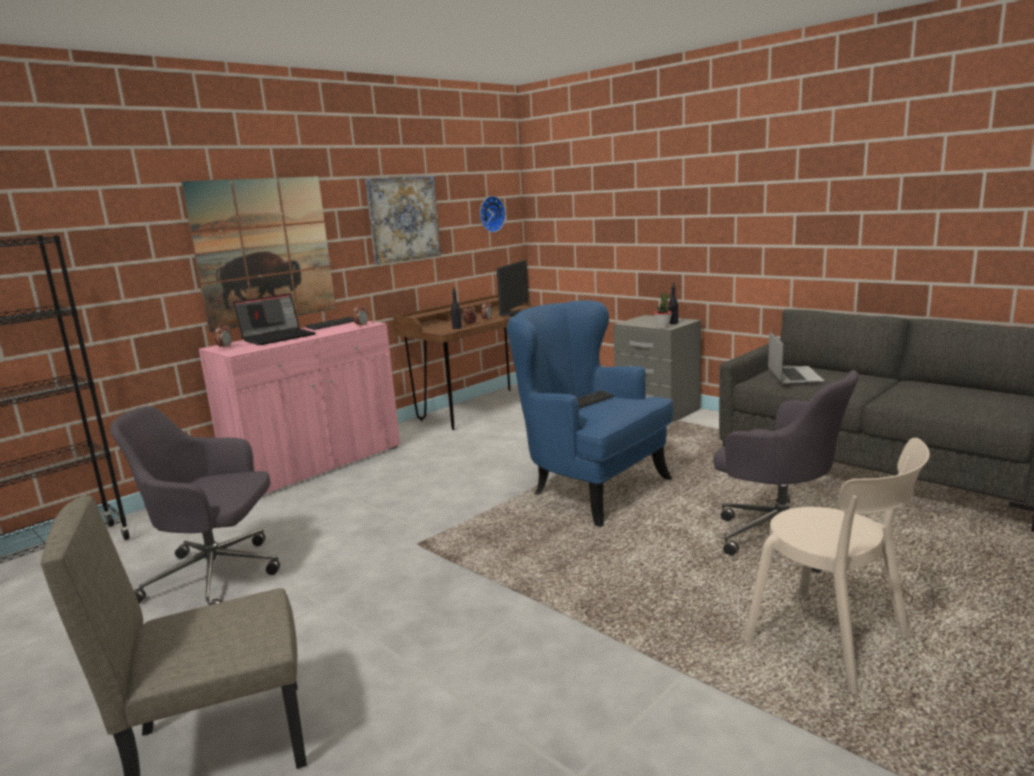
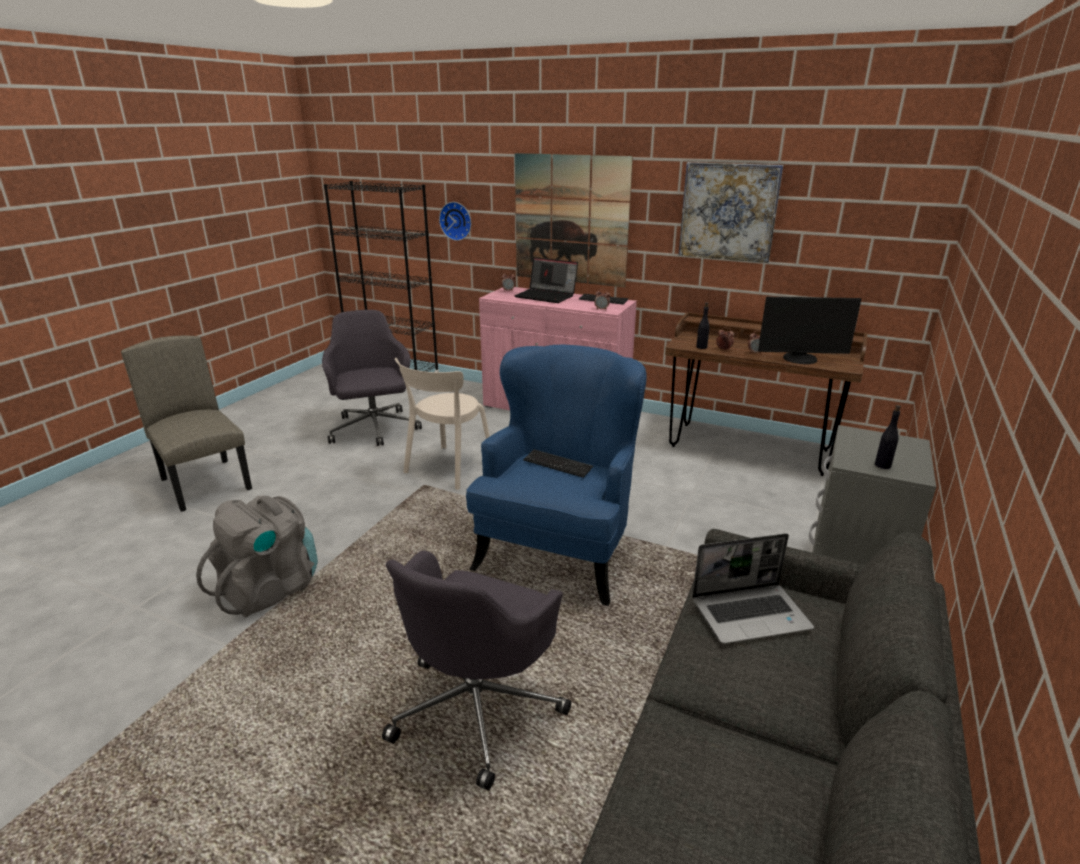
camera: 70 degrees right, 10 degrees up
(490, 214) = (878, 224): wall clock -> wall clock (456, 221)
(581, 649) = (270, 588): none -> grey backpack
(663, 327) = (845, 459): potted plant -> none
(833, 643) = (252, 746): beige chair -> beige chair (447, 469)

